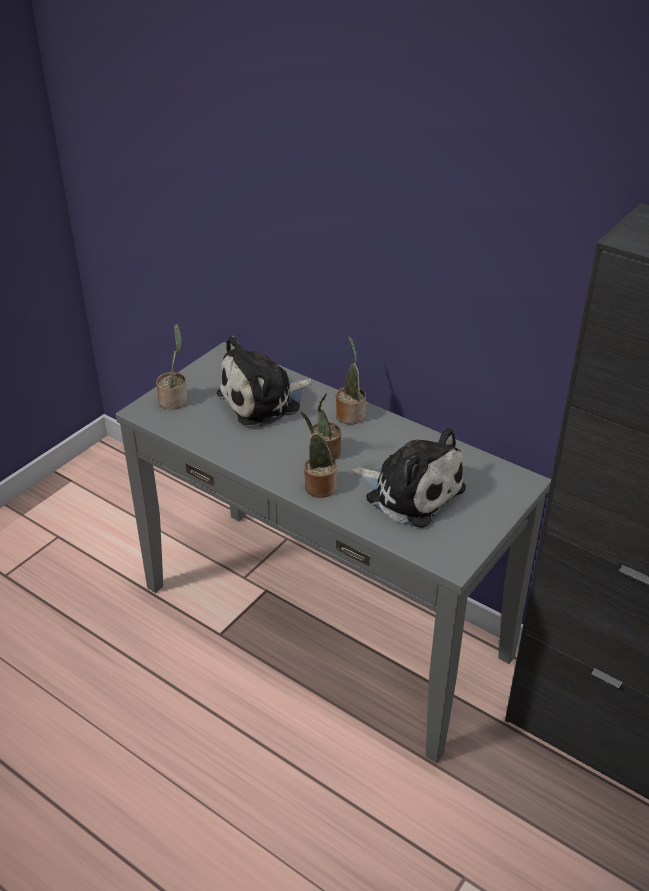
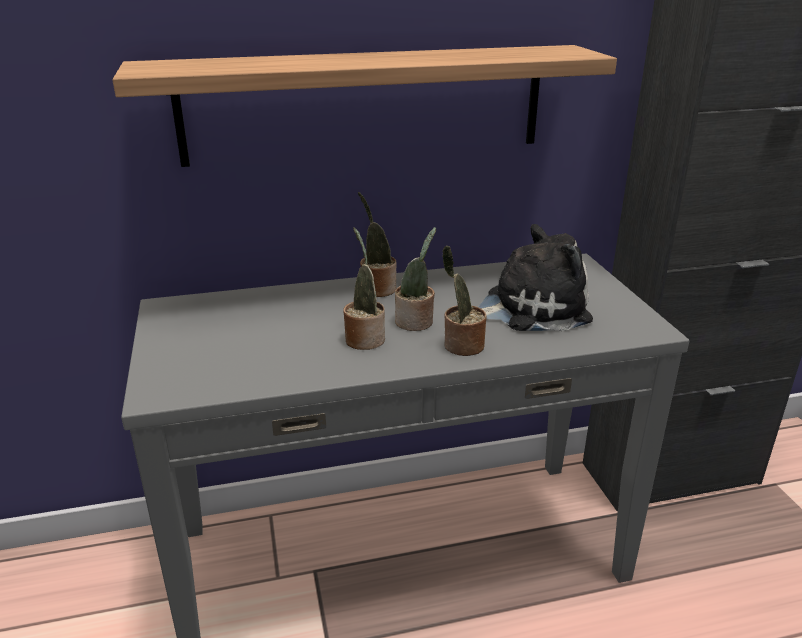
camera: 50 degrees left, 10 degrees down
(174, 400) = (178, 365): potted plant -> potted plant (364, 338)
(264, 401) = (280, 318): plush toy -> none
(378, 271) = (365, 104): none -> shelf

